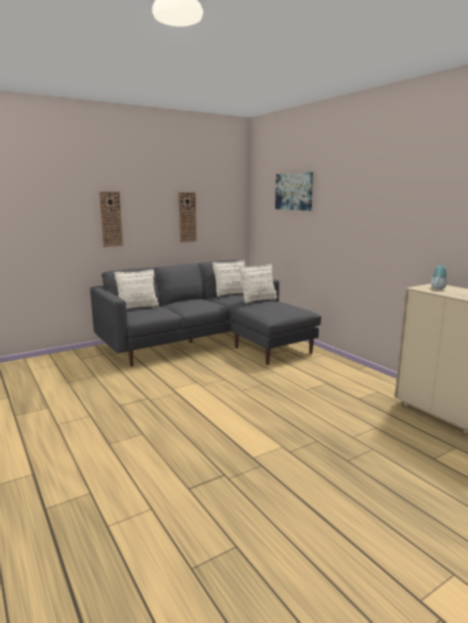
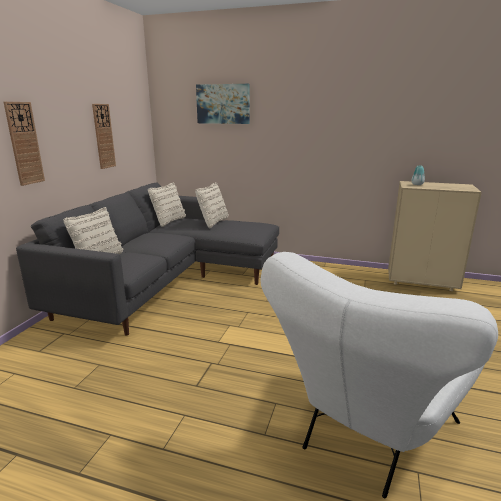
camera: 40 degrees left, 5 degrees up
(156, 476) = (365, 438): none -> white armchair

